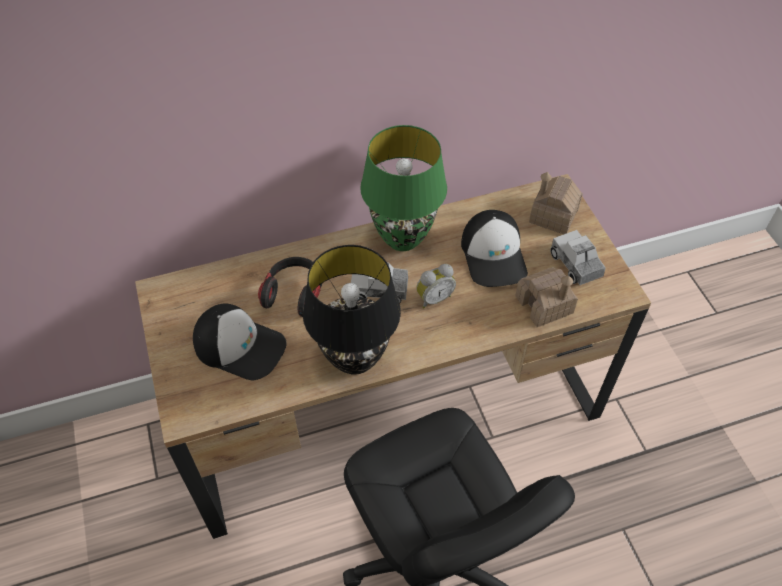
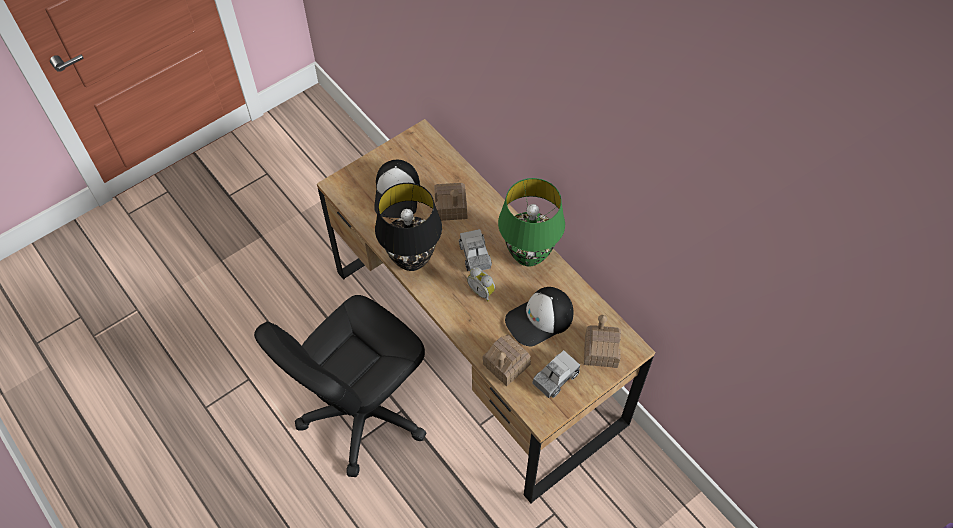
camera: 70 degrees right, 5 degrees up
(294, 293) = (451, 207): headphones -> toy house

